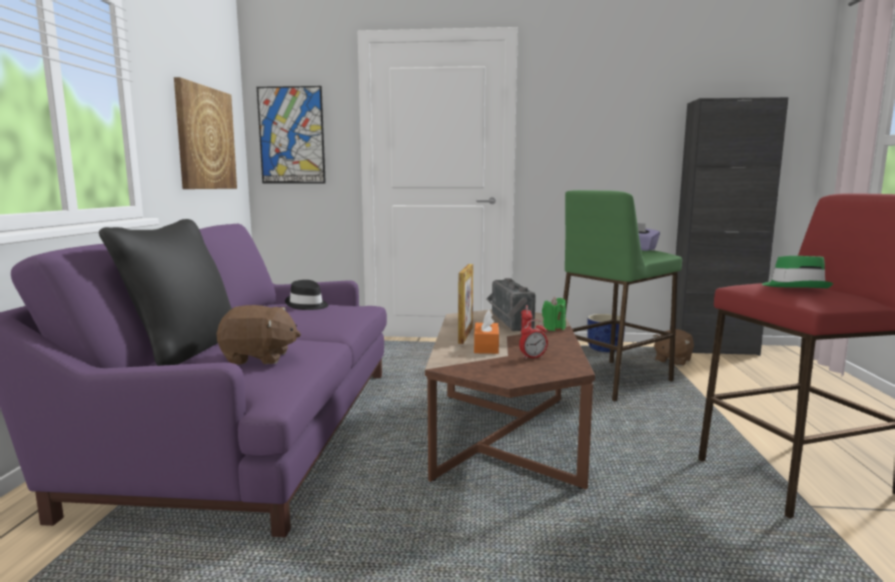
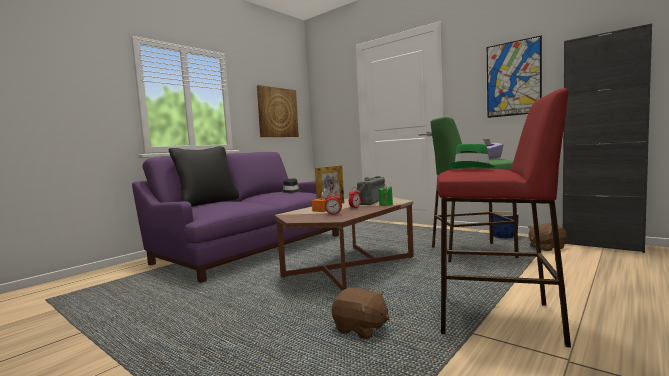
camera: 35 degrees right, 5 degrees down
(259, 358) = (221, 206): brown plush toy -> brown plush toy (360, 329)
(291, 135) = (328, 107): picture -> picture (513, 78)

